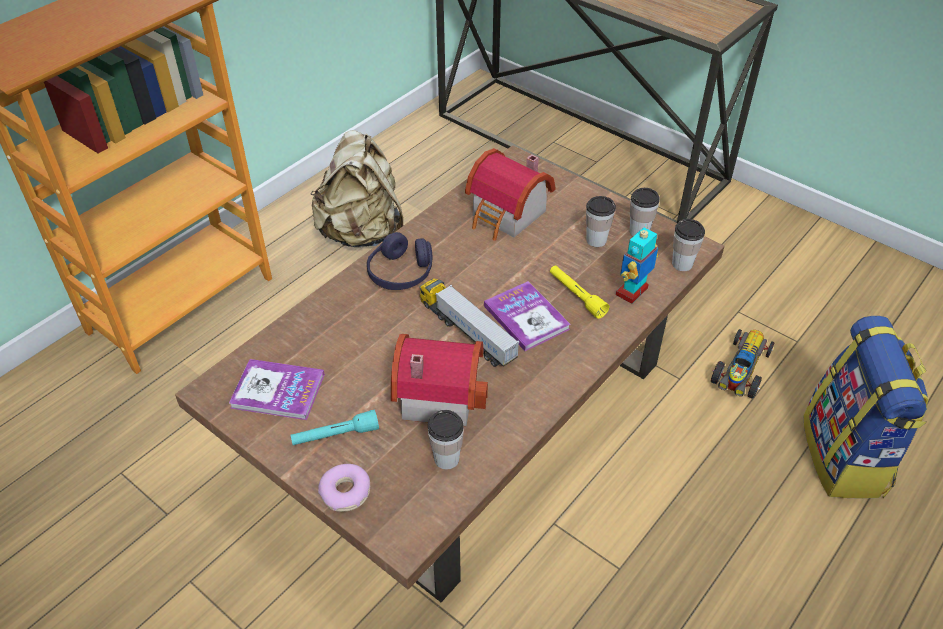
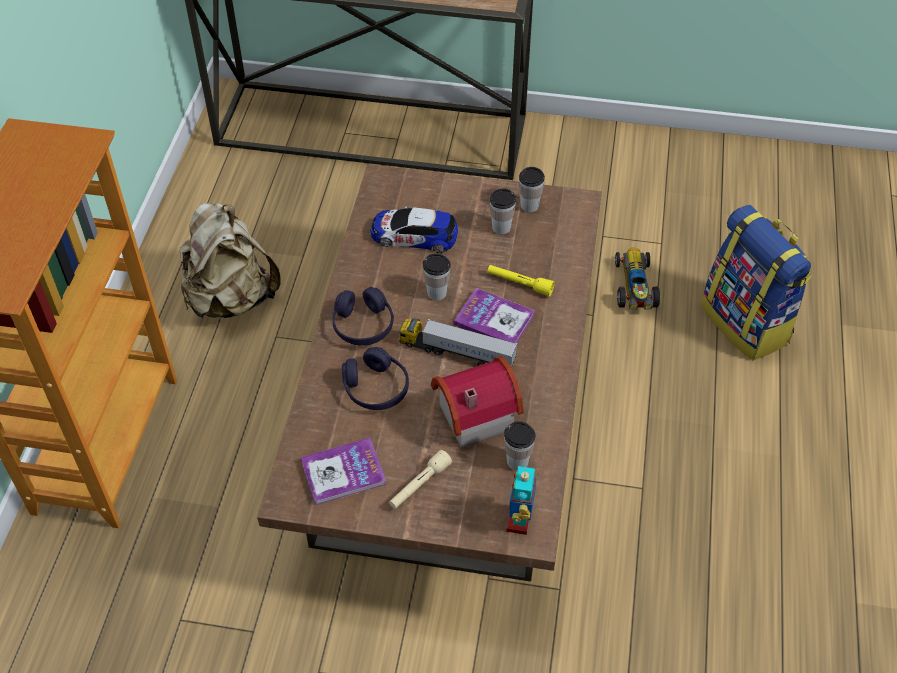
camera: 30 degrees left, 5 degrees up
(335, 435) = (419, 485): turquoise flashlight -> beige flashlight
(346, 492) = (462, 524): donut -> none
(368, 331) = (376, 388): none -> purple headphones
(507, 216) = (414, 235): toy house -> toy car
(632, 292) = (560, 262): toy robot -> toy robot (519, 520)
(682, 264) = (580, 221): cup -> cup (436, 293)

